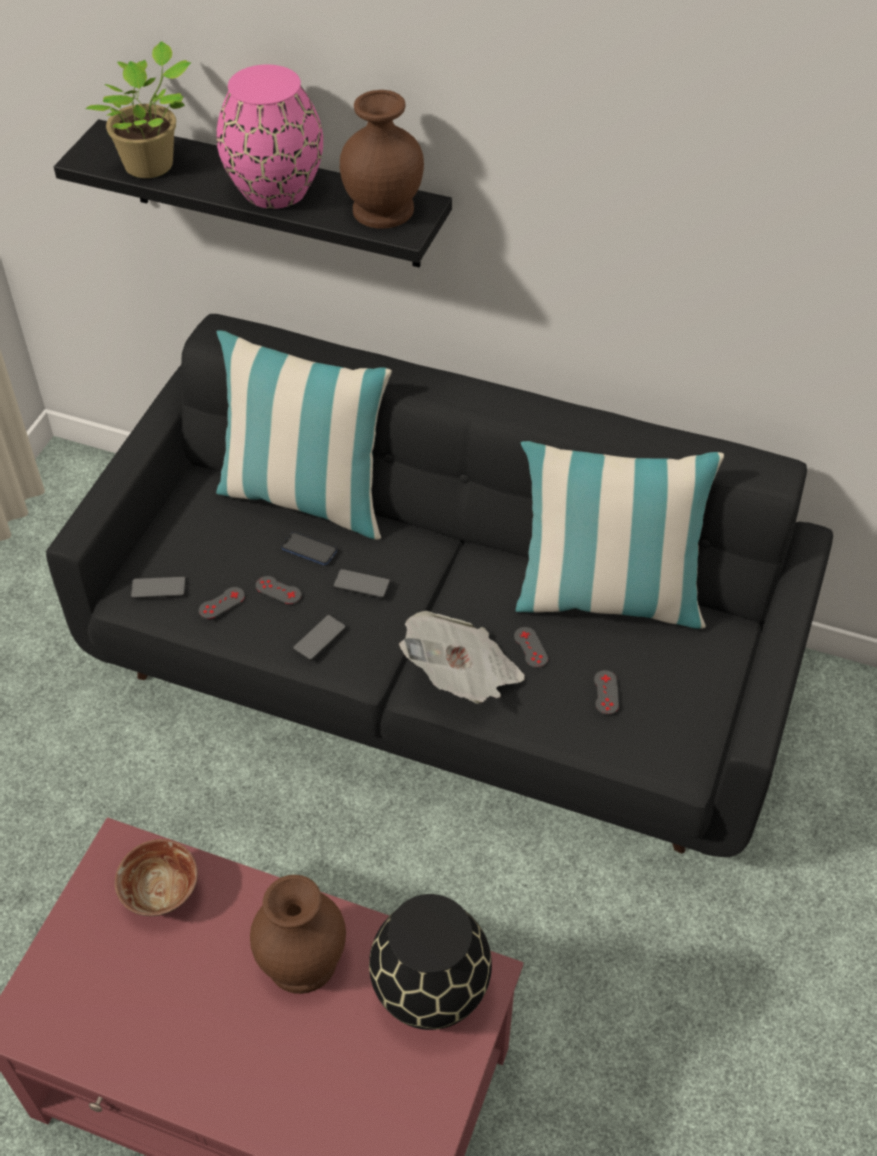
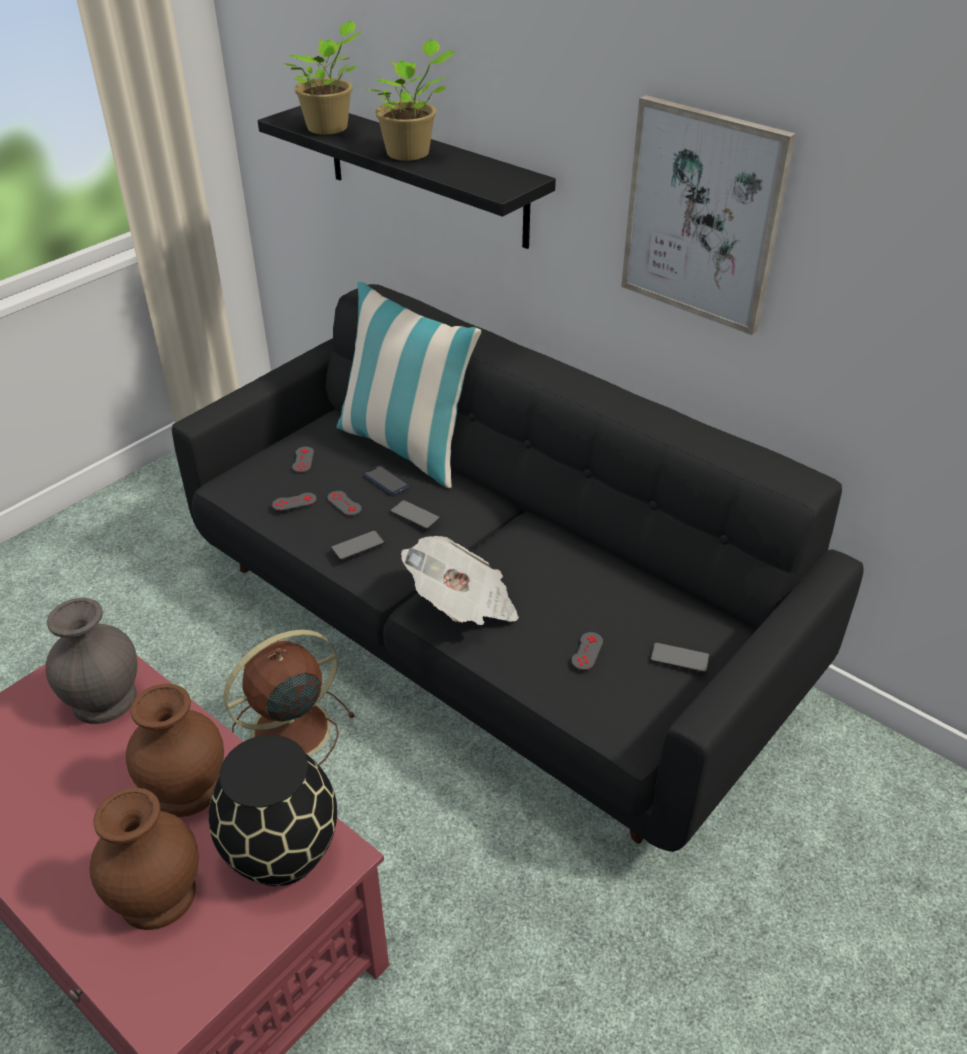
camera: 20 degrees right, 10 degrees down
(158, 588) = (252, 481): phone -> phone (679, 658)
(163, 895) = (106, 698): bowl -> grey vase
(273, 190) = (411, 153): pink vase -> potted plant
(291, 849) = (288, 732): none -> brown fan
(385, 209) = (493, 176): brown vase -> brown vase (160, 895)
(530, 647) = (535, 598): grey game controller -> grey game controller (303, 460)
(607, 598) = (626, 578): pillow -> none
(635, 229) = (703, 215): none -> picture

